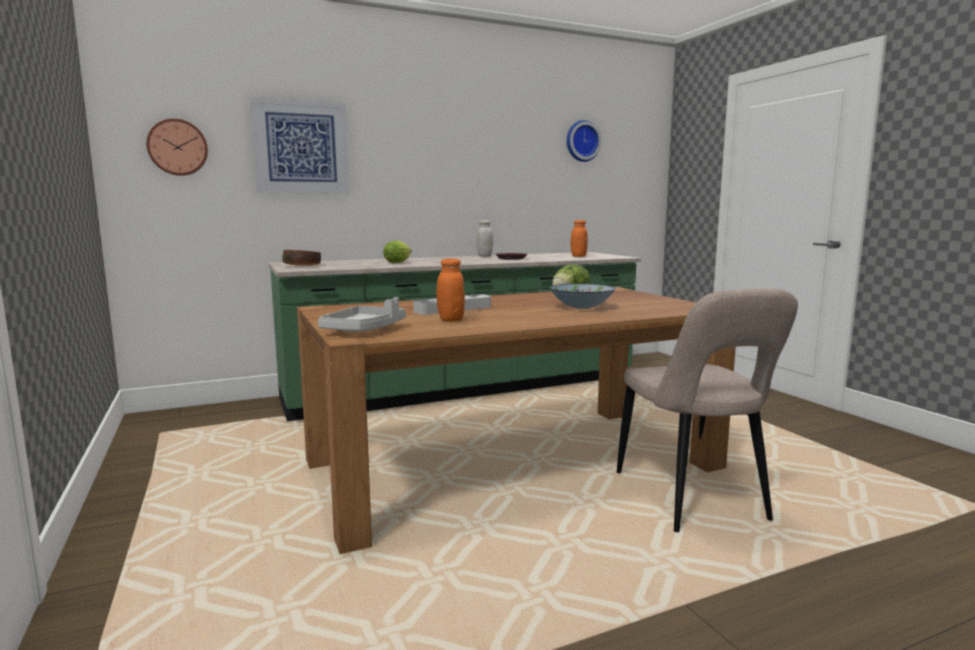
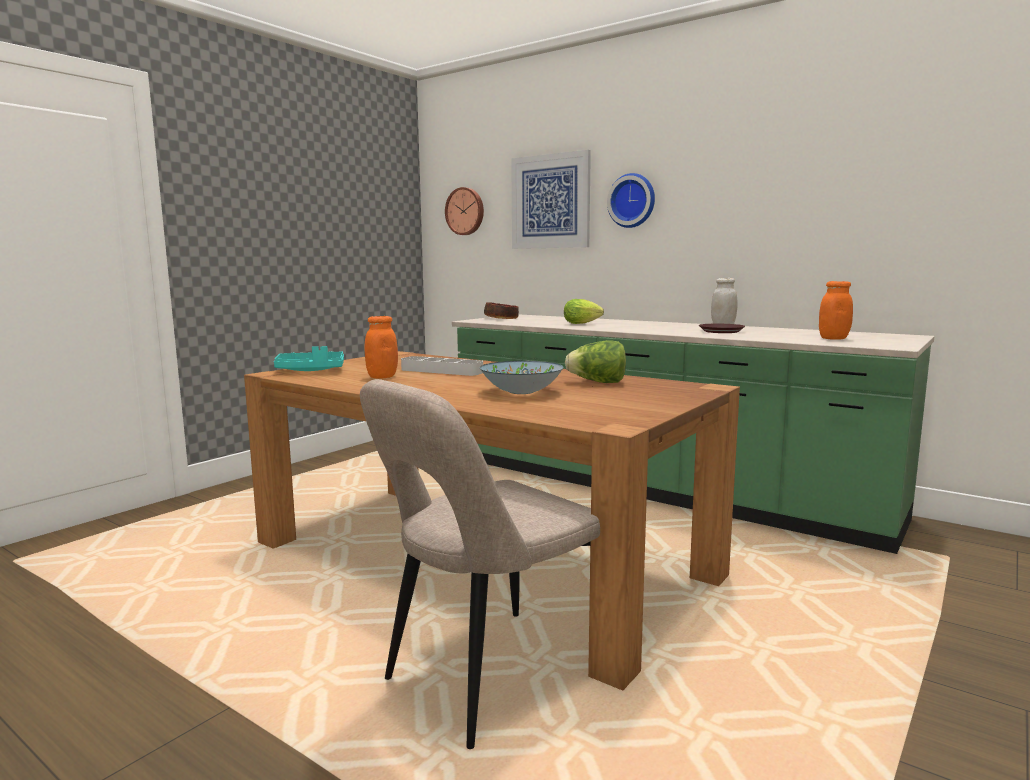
camera: 60 degrees right, 0 degrees up
(364, 329) = (311, 370): grey tray -> turquoise tray
(582, 141) = (937, 147): wall clock -> wall clock (632, 201)

